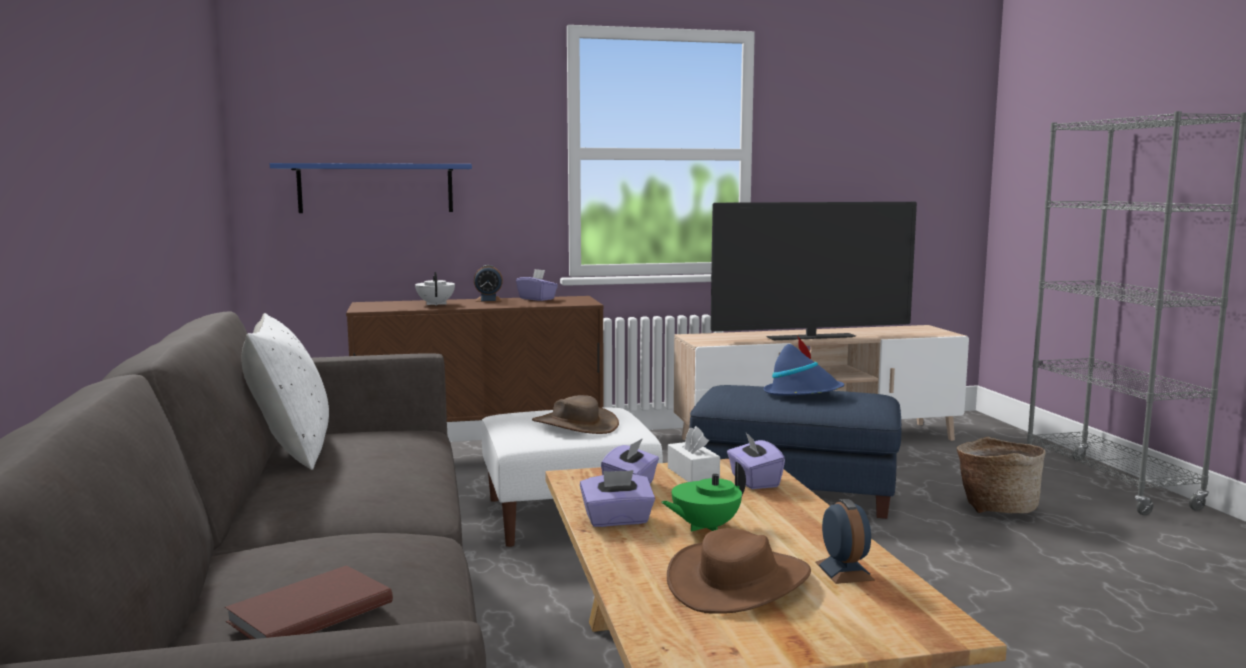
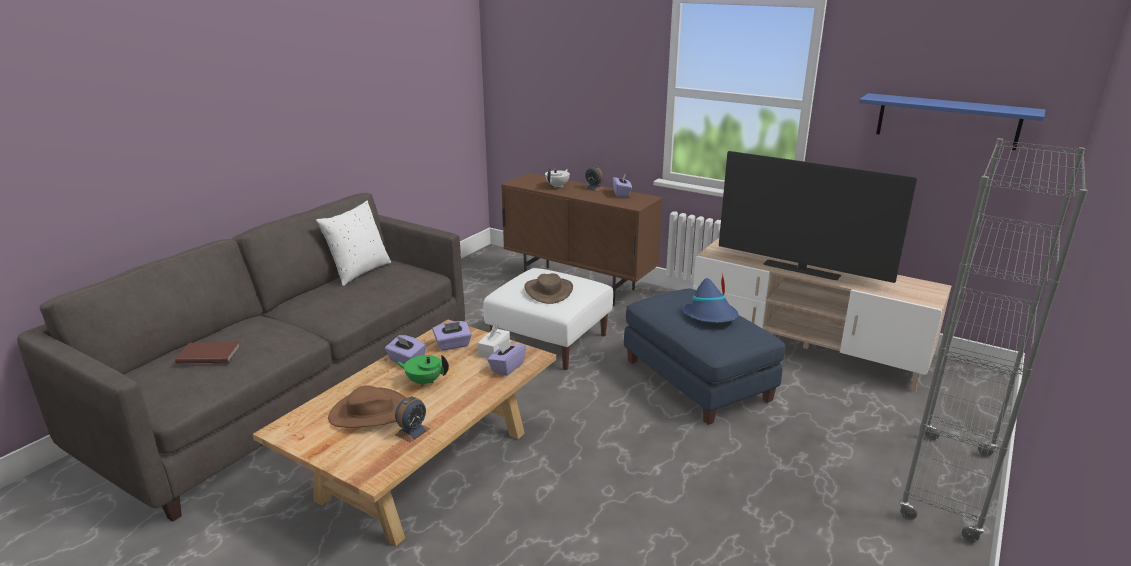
camera: 45 degrees right, 15 degrees up
(376, 188) = (552, 102): blue shelf -> blue shelf (947, 121)
(996, 507) = (802, 454): basket -> none

